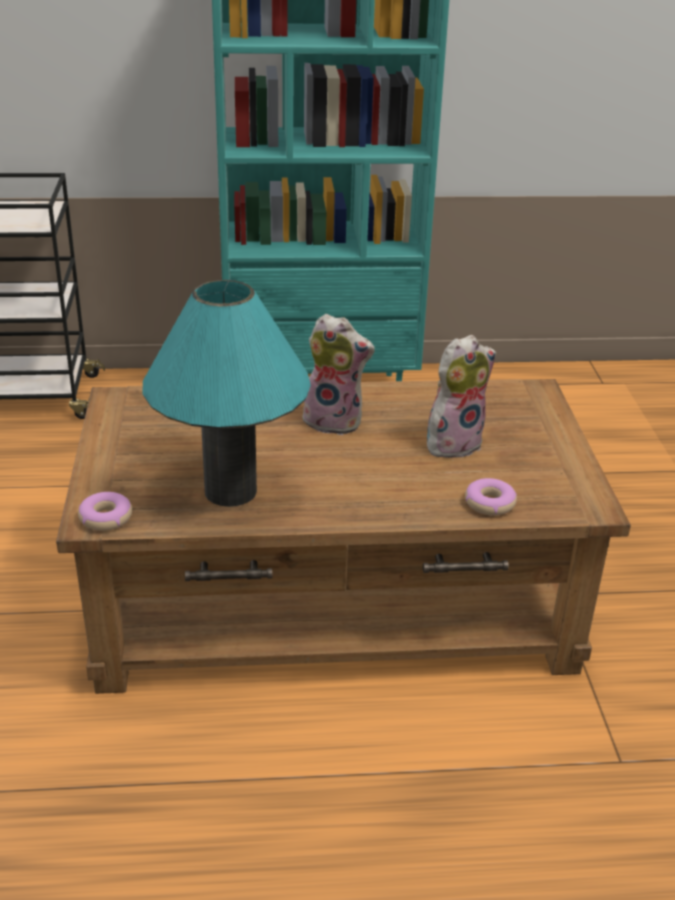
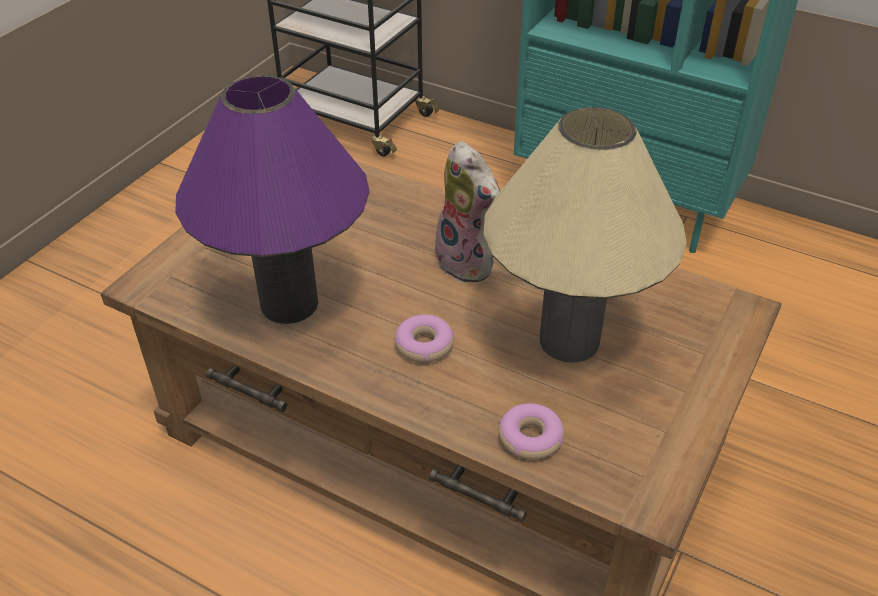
camera: 35 degrees right, 10 degrees up
(105, 518) = (159, 286): donut -> donut (424, 345)
(230, 491) = (289, 303): turquoise table lamp -> purple table lamp
(453, 443) = (569, 340): plush toy -> beige table lamp

